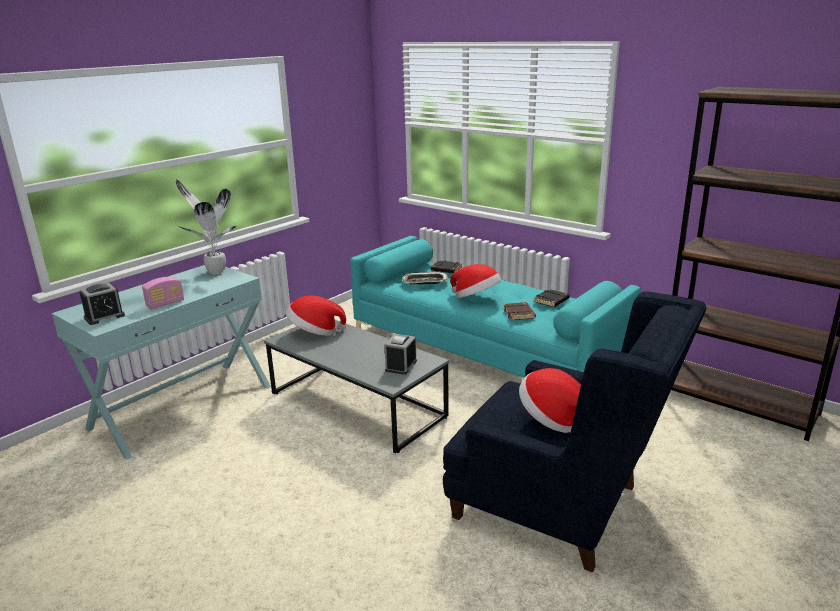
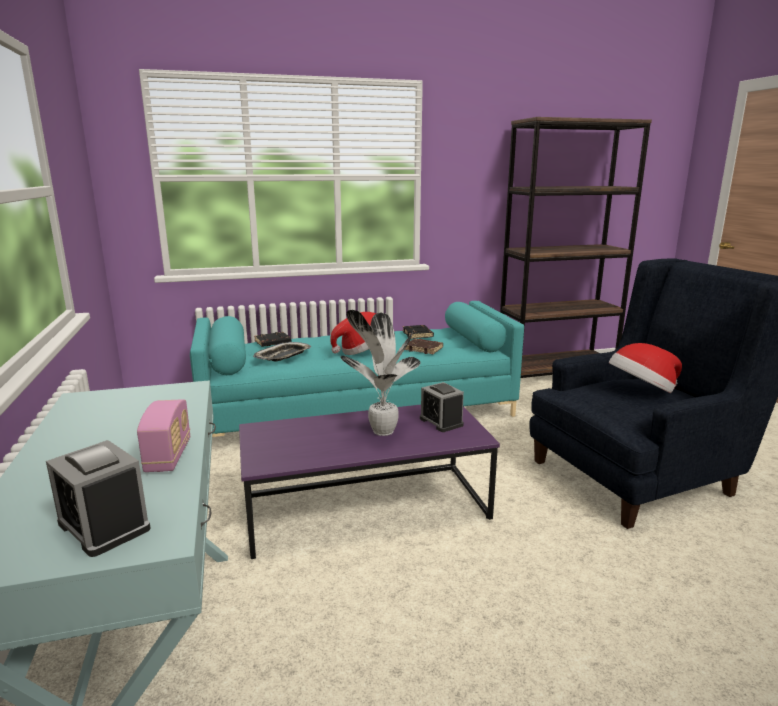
camera: 55 degrees left, 5 degrees down
(104, 317) = (104, 526): alarm clock -> alarm clock turned 135 degrees clockwise
(215, 272) = (113, 398): potted plant -> potted plant (381, 432)
(315, 332) = (281, 440): hat -> none
(357, 405) = (365, 509): grey coffee table -> purple coffee table

